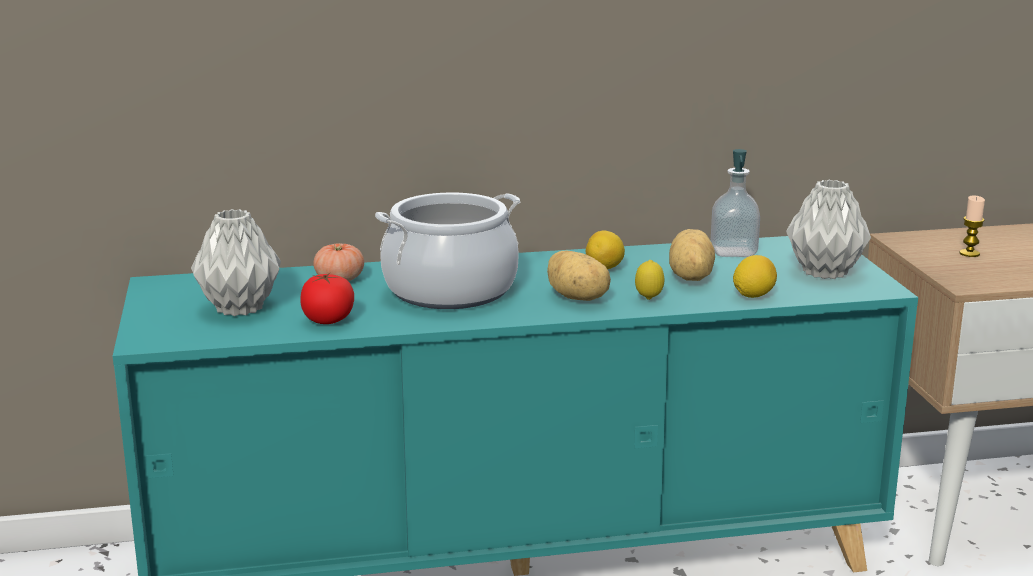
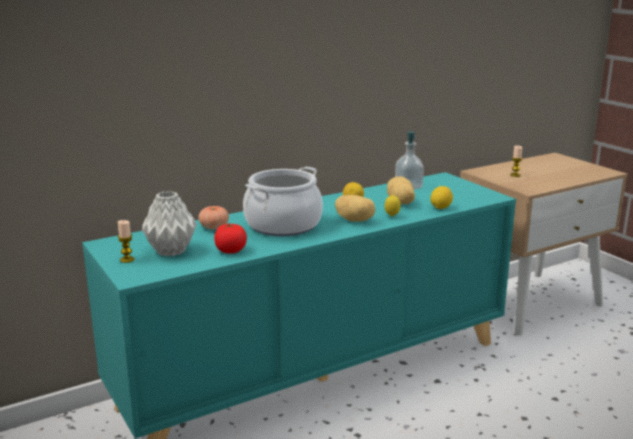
camera: 20 degrees left, 0 degrees up
(165, 312) = (127, 260): none -> candle
(824, 273) = (462, 192): grey vase -> none

